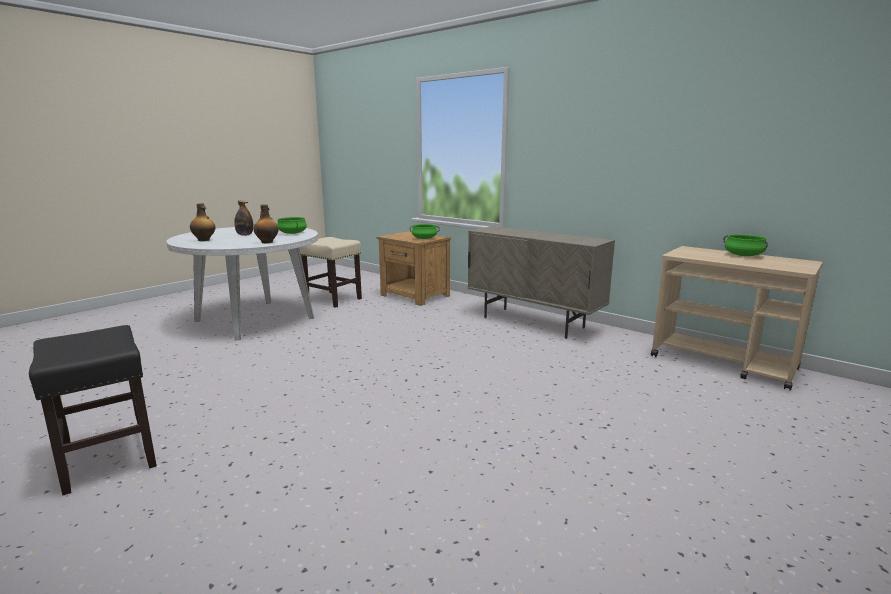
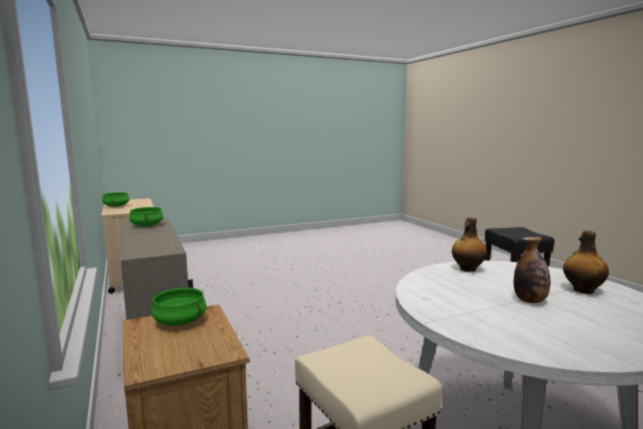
camera: 155 degrees left, 5 degrees down
(292, 233) = (441, 294): green cooking pot -> green cooking pot (147, 225)

